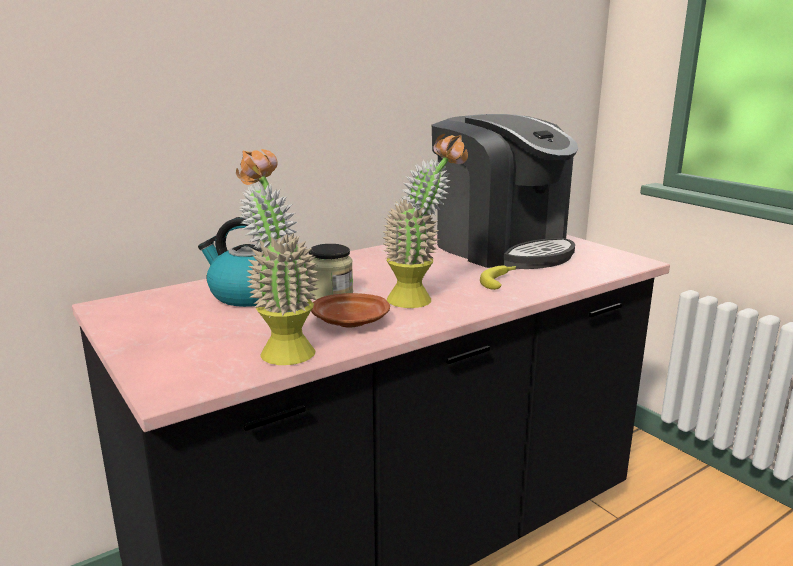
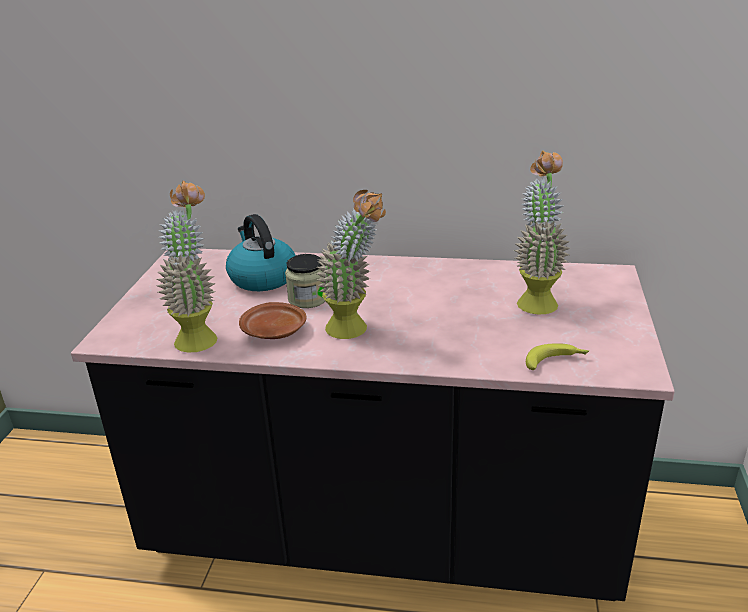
camera: 45 degrees right, 10 degrees up
(500, 281) = (452, 339): banana -> banana (556, 361)
(501, 247) = (536, 299): coffee machine -> potted plant

